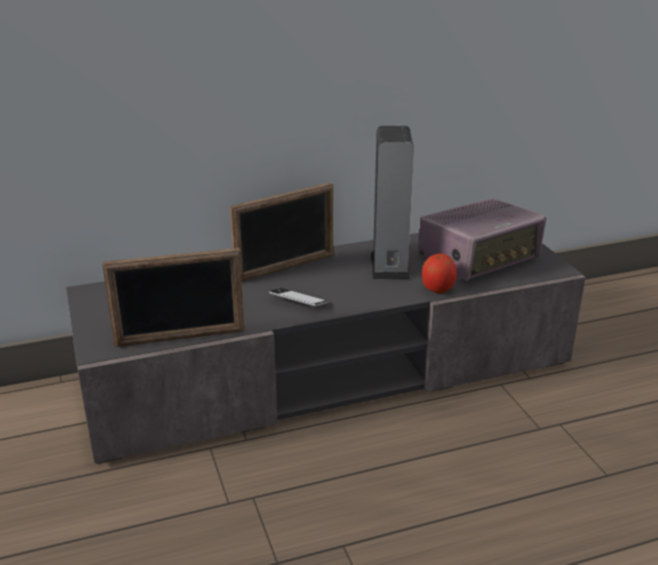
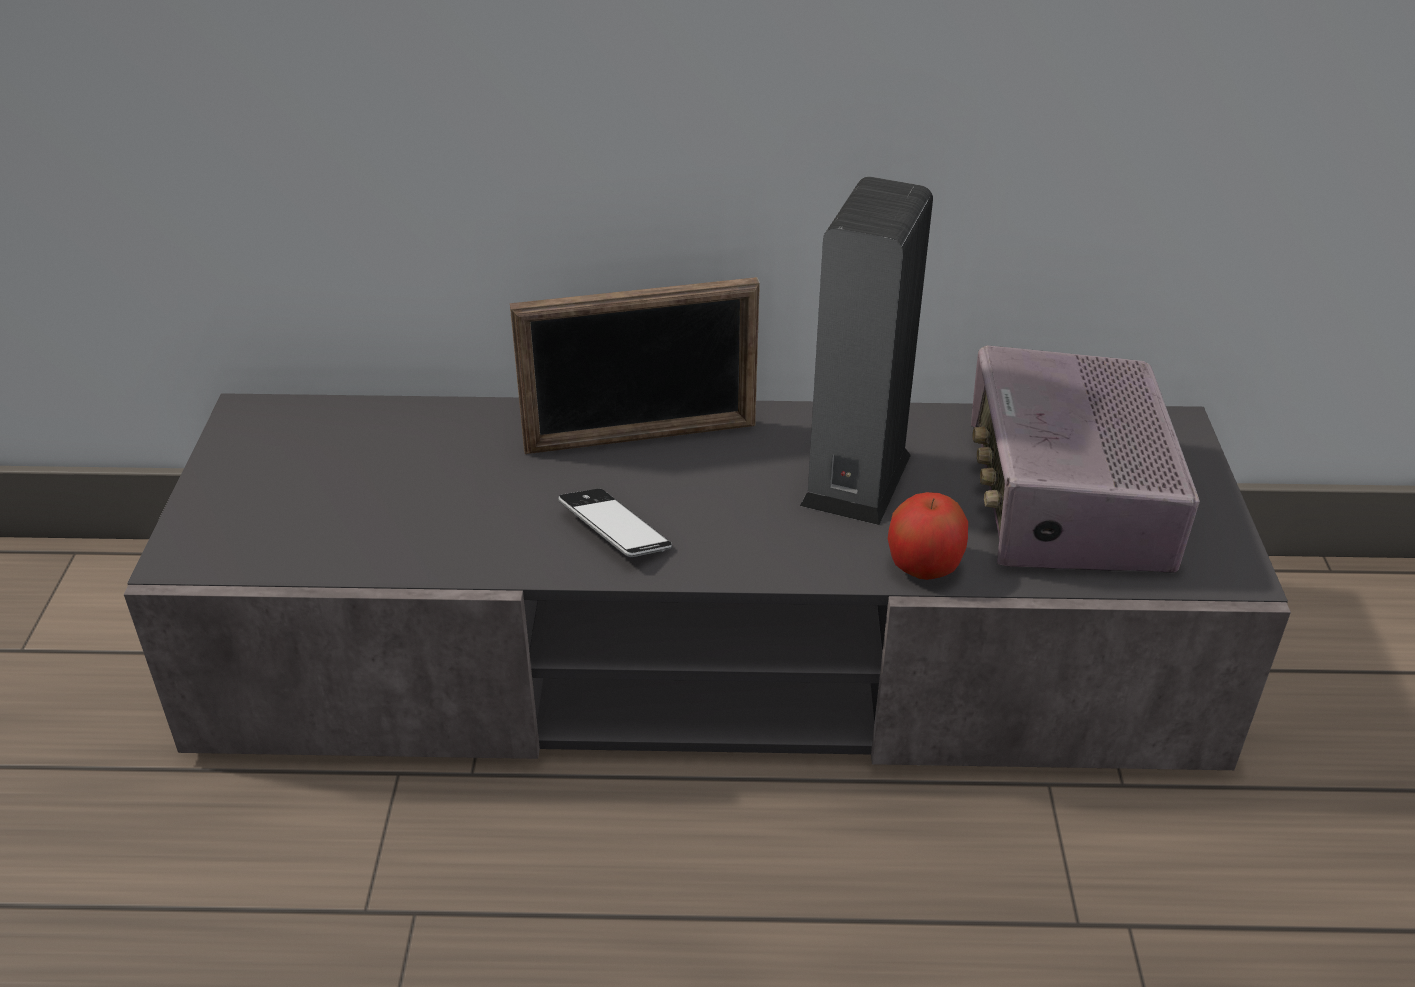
camera: 20 degrees right, 10 degrees up
(180, 338) = (341, 566): picture frame -> none
(479, 258) = (1065, 503): radio -> radio turned 105 degrees clockwise

